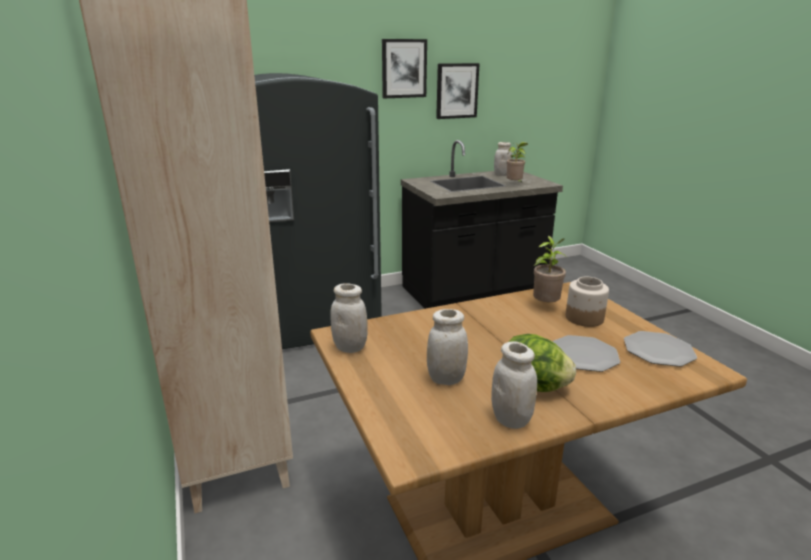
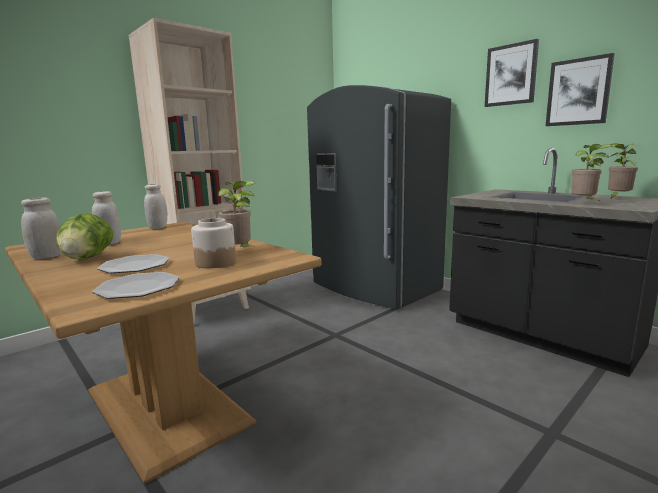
camera: 70 degrees right, 10 degrees down
(501, 175) = (617, 198): white jar -> potted plant

